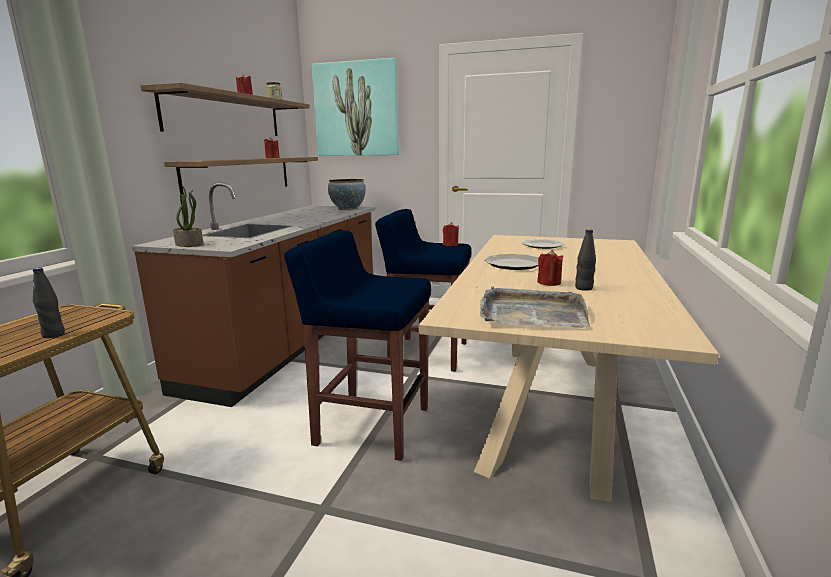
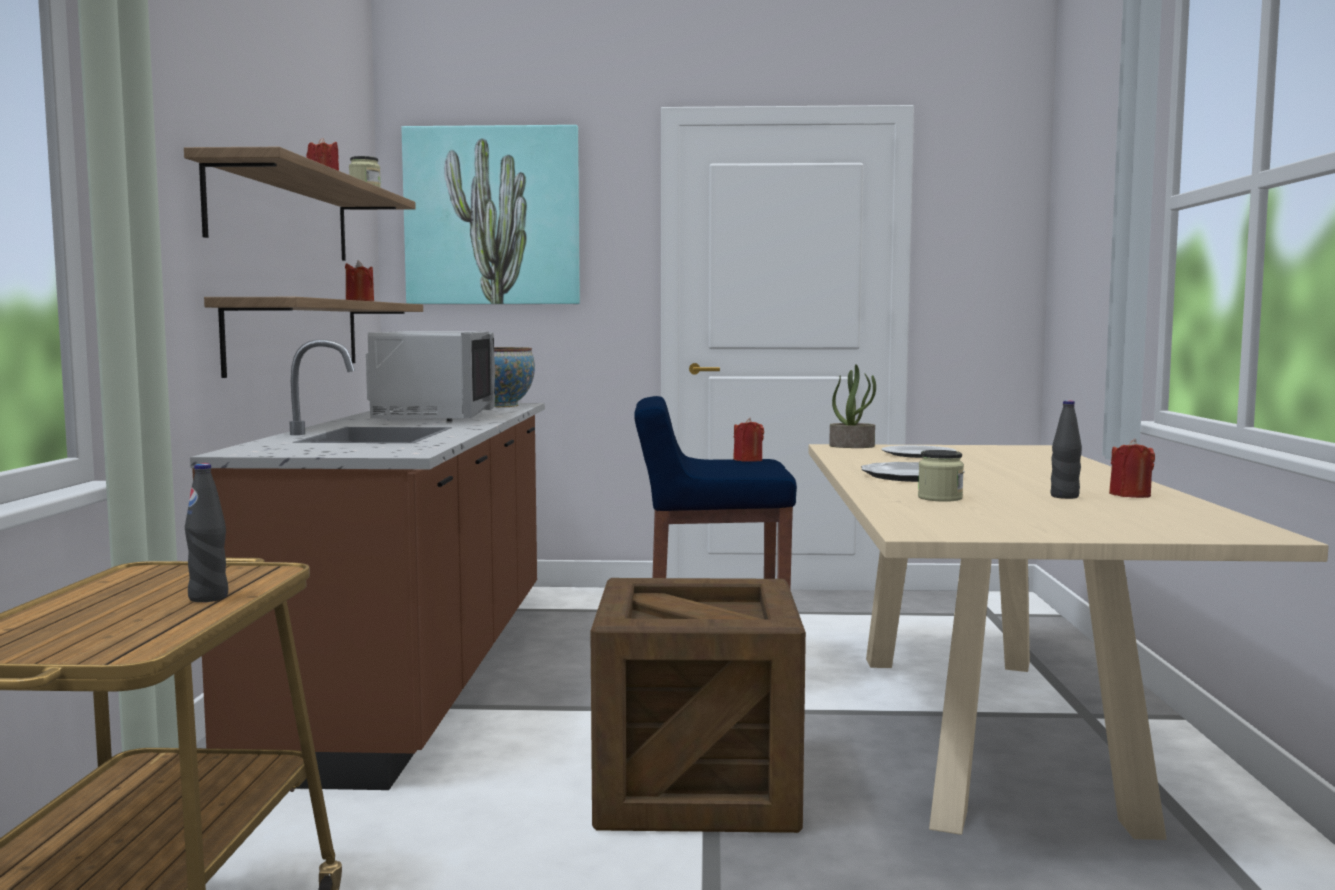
camera: 15 degrees left, 10 degrees down
(190, 244) = (316, 452): potted plant -> potted plant (852, 446)
(301, 217) = (433, 417): none -> grey microwave
(371, 425) = (696, 788): blue stool -> crate
(504, 285) = (940, 498): none -> jar
(531, 313) = (1032, 522): grey tray -> none
(549, 283) = (1003, 493): red candle -> red candle (1130, 495)

